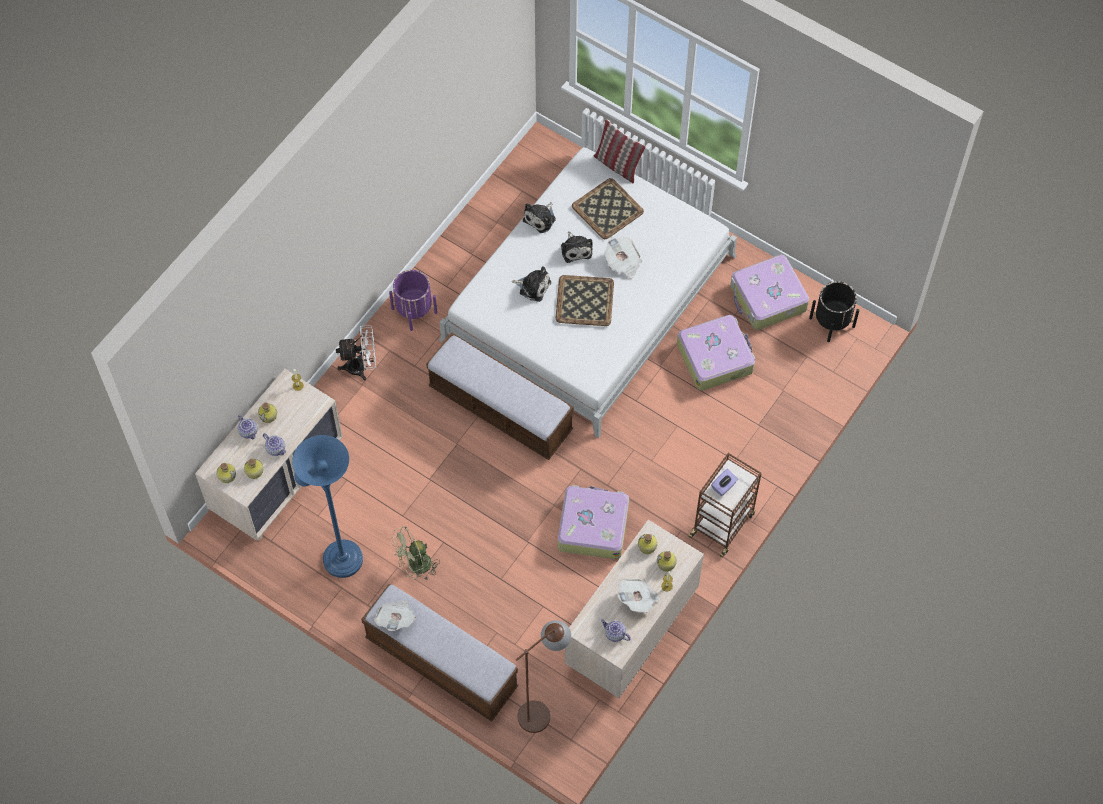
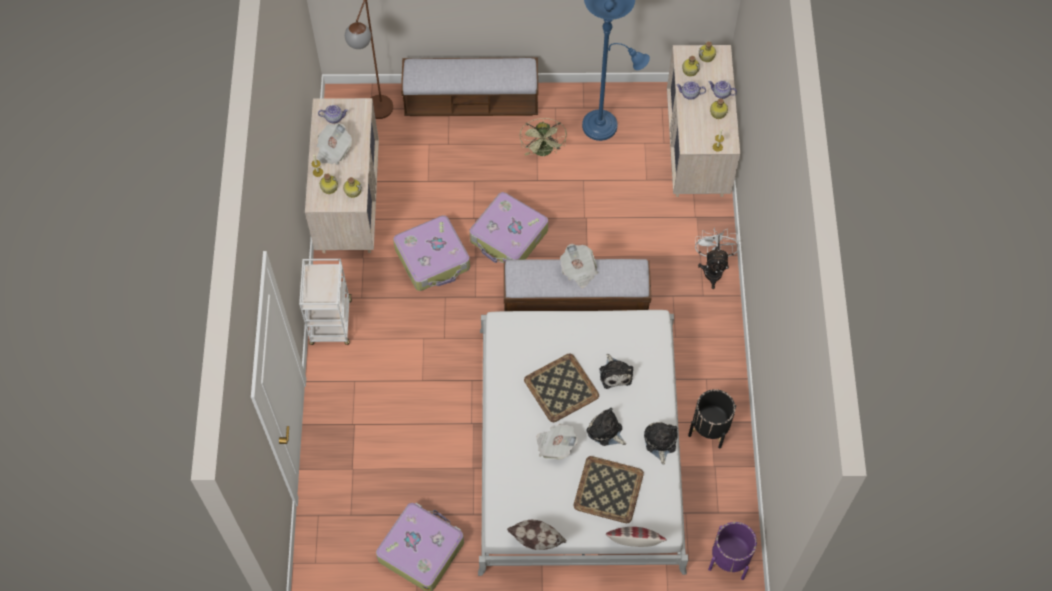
camera: 145 degrees right, 0 degrees up
(361, 367) = (713, 268): white fan -> white fan turned 135 degrees clockwise
(396, 619) = (511, 68): newspaper -> newspaper (578, 271)
(414, 311) = (713, 340): purple planter -> purple planter (729, 558)
(415, 566) = (543, 152): green fan -> green fan turned 150 degrees clockwise
(533, 286) = (615, 373): plush toy -> plush toy turned 90 degrees counterclockwise
(689, 205) = (537, 543): none -> pillow
(715, 357) = (431, 462): suitcase -> suitcase (509, 237)
(722, 523) = (331, 323): brown cart -> white cart
(724, 486) = (326, 284): purple tissue box -> none
(832, 322) = (347, 564): black planter -> black planter (710, 427)

